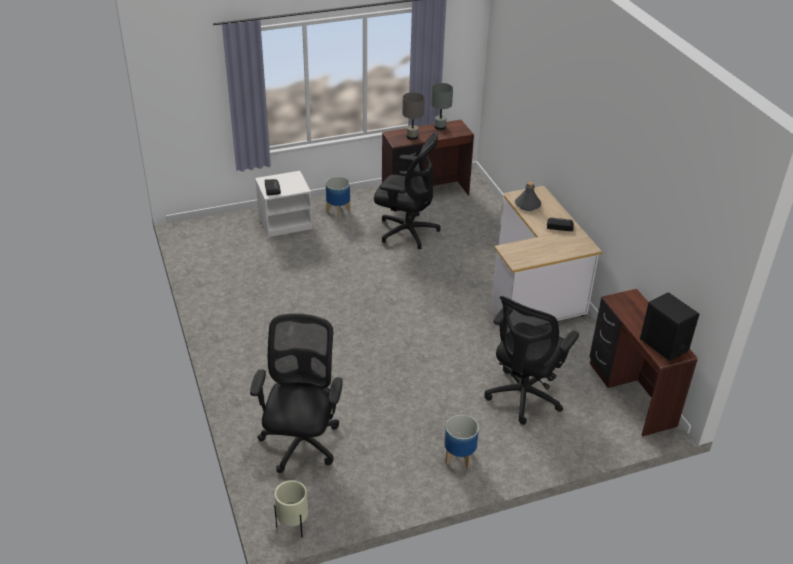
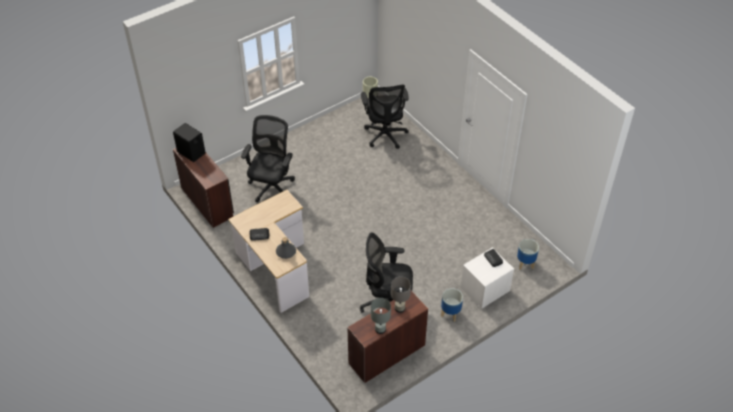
camera: 165 degrees right, 10 degrees up
(459, 457) = (301, 145): planter -> planter (525, 264)

